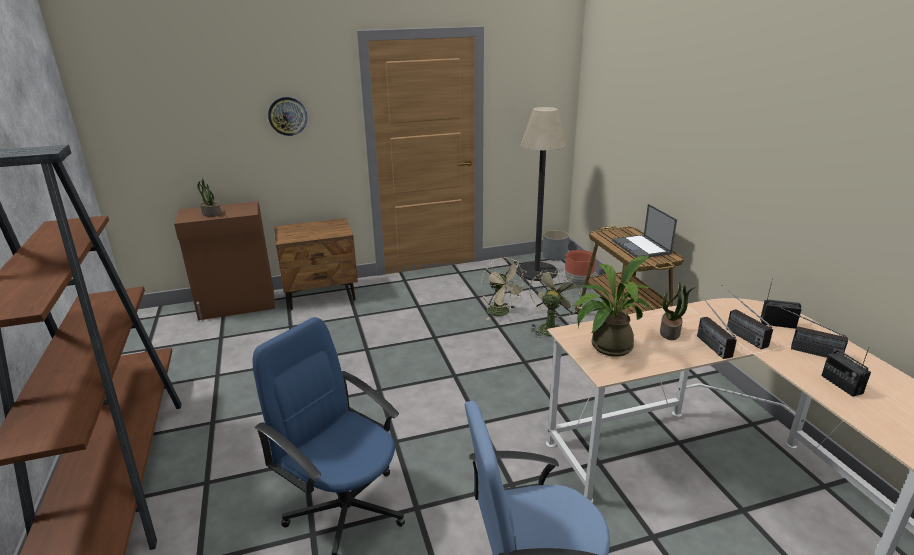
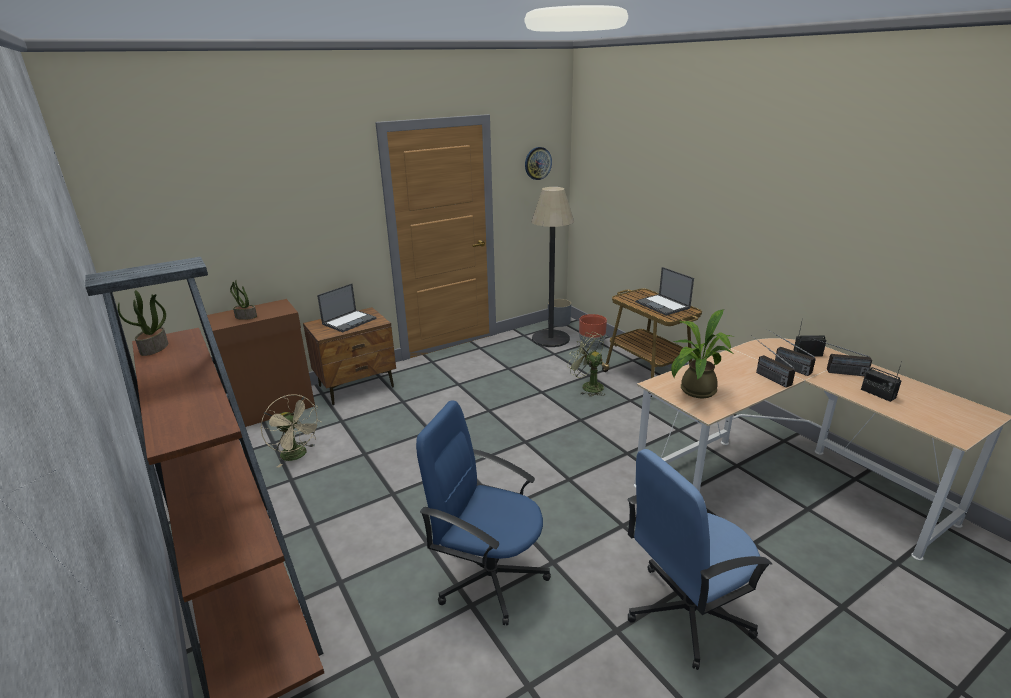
camera: 15 degrees left, 0 degrees up
(287, 116) = (312, 210): wall clock -> wall clock (537, 163)
(316, 229) = (349, 321): none -> laptop
(502, 313) = (538, 380): beige fan -> beige fan (297, 455)
(550, 327) = (587, 386): green fan -> green fan turned 60 degrees counterclockwise
(670, 332) = (734, 372): potted plant -> potted plant (154, 348)

